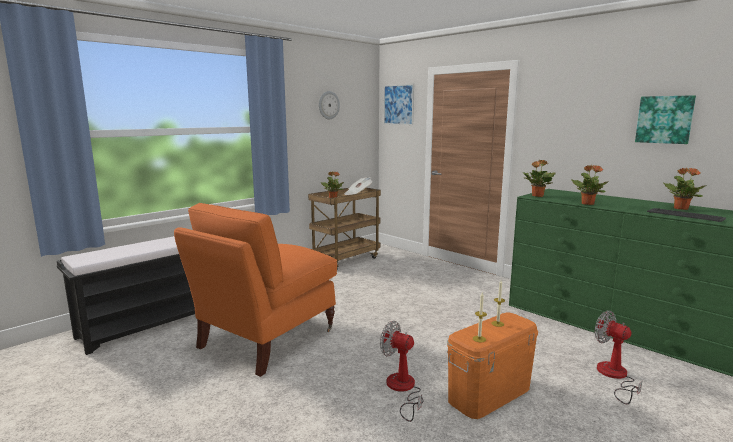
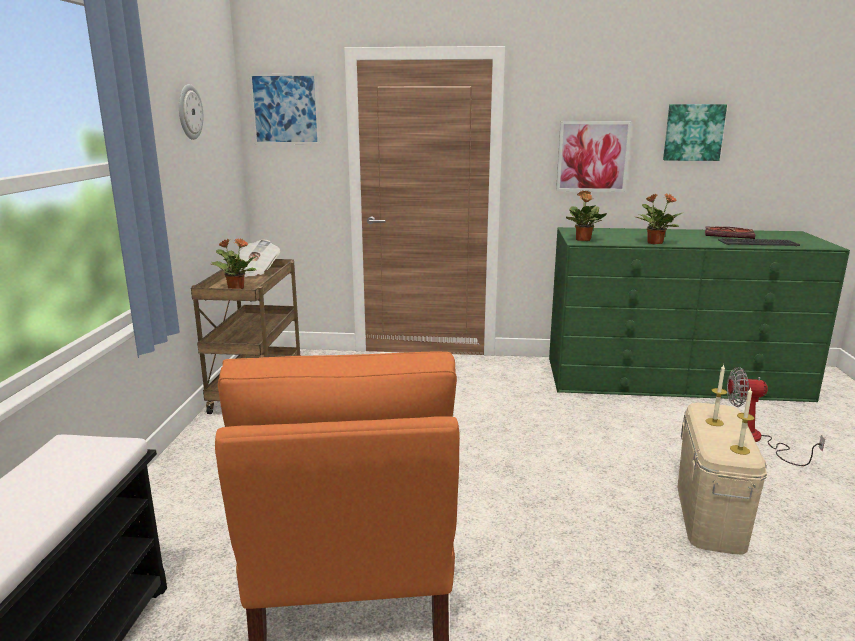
camera: 40 degrees left, 5 degrees up
(402, 389) = (636, 558): fan -> none
(489, 394) = (710, 515): orange storage box -> beige storage box
(578, 137) = (592, 156): none -> picture
(680, 208) = (730, 235): potted plant -> book

